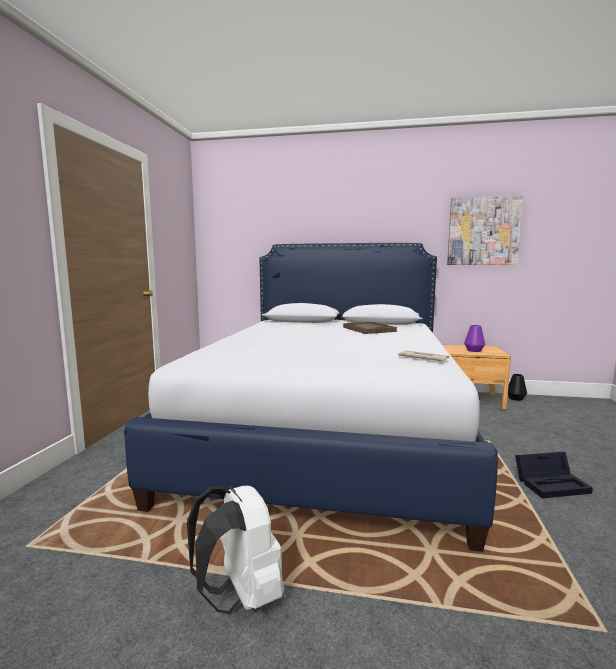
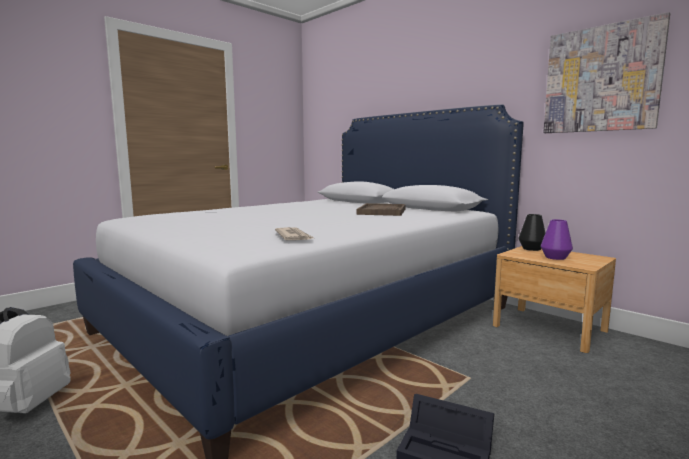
camera: 35 degrees right, 0 degrees up
(516, 398) = (637, 345): black vase -> black vase (532, 249)

